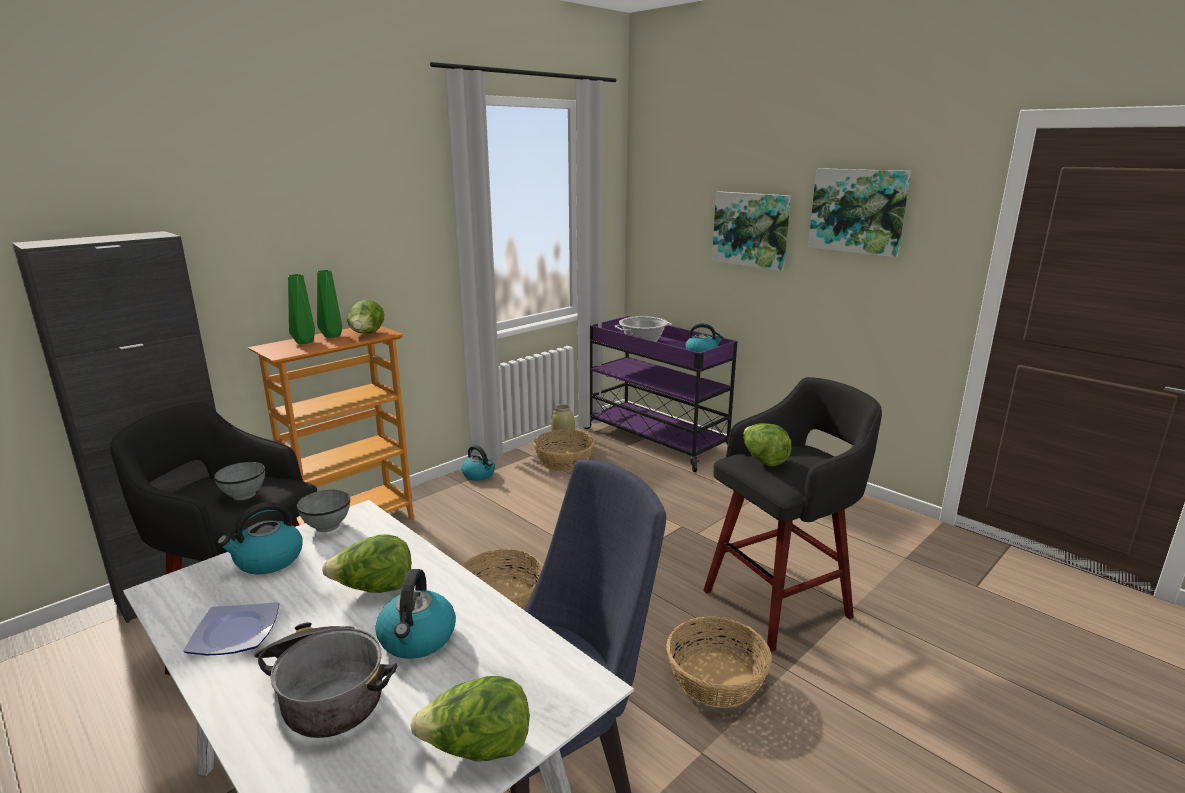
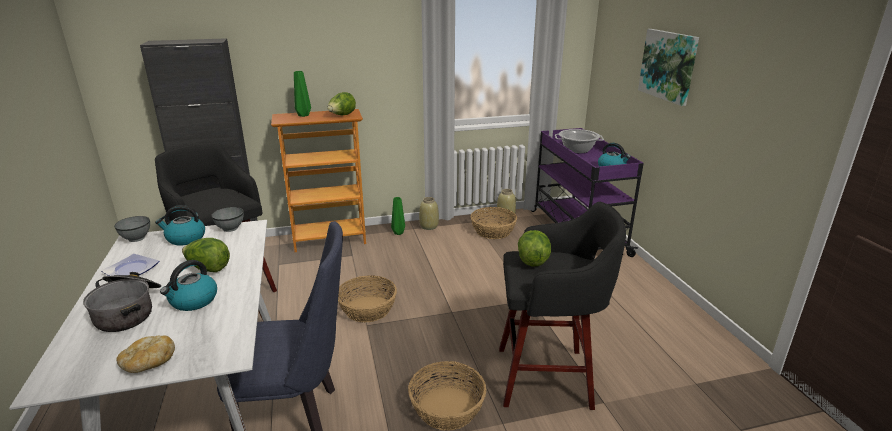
camera: 30 degrees right, 5 degrees up
(244, 494) = (217, 201): grey bowl -> grey bowl (137, 238)
(333, 335) = (323, 113): green vase -> green vase (399, 233)
(478, 749) = (148, 364): lettuce -> bread
(479, 475) = (429, 226): kettle -> beige vase
(858, 211) = (746, 57): picture -> none

